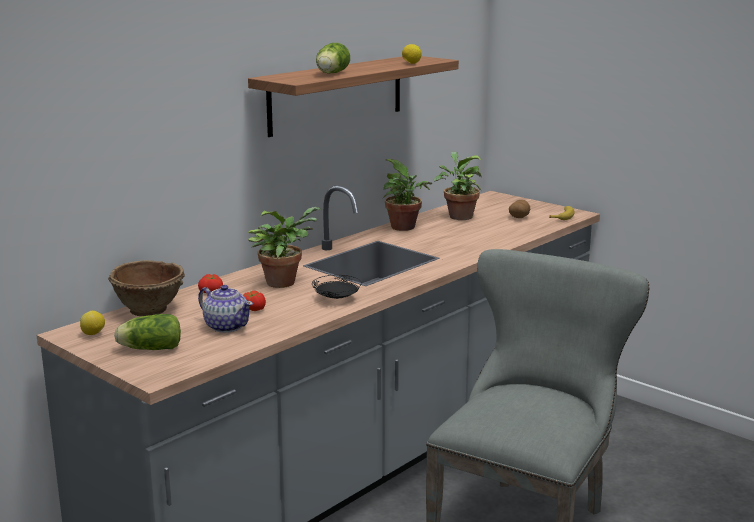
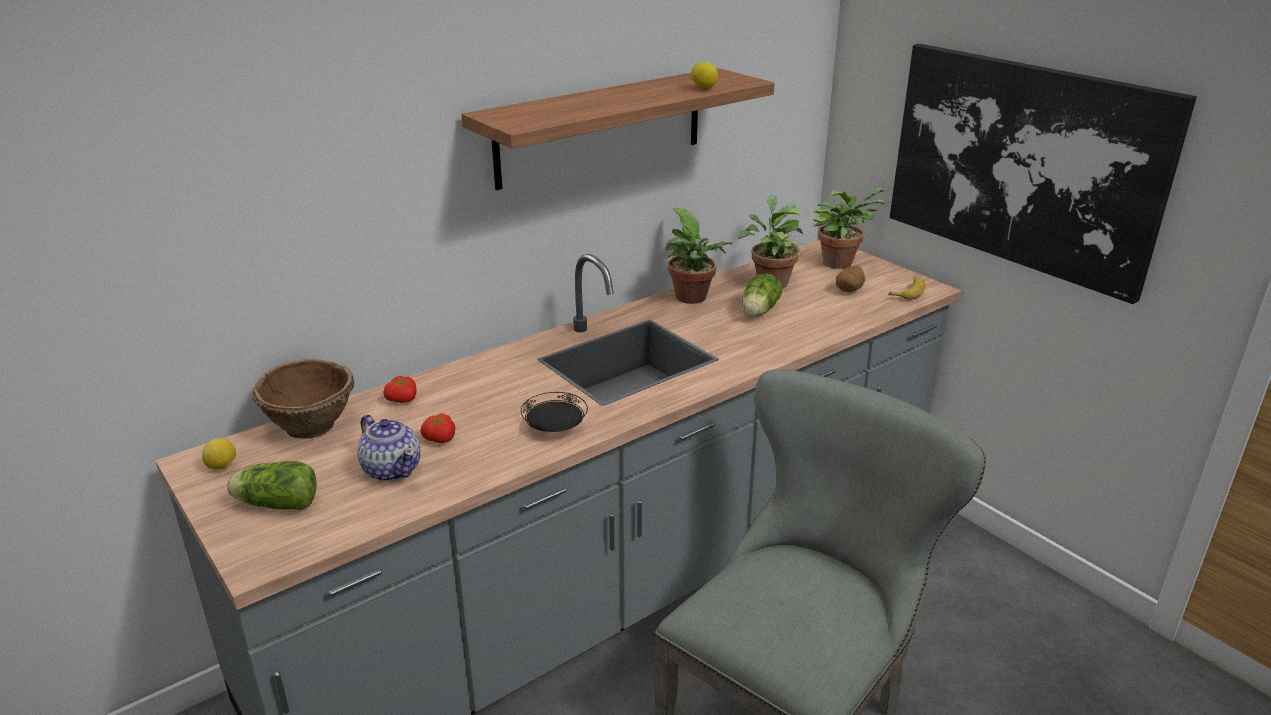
camera: 10 degrees right, 10 degrees up
(283, 282) = (500, 388): potted plant -> potted plant (840, 262)
(331, 74) = (578, 109): lettuce -> lettuce (758, 312)
(636, 113) = (1023, 165): none -> picture

